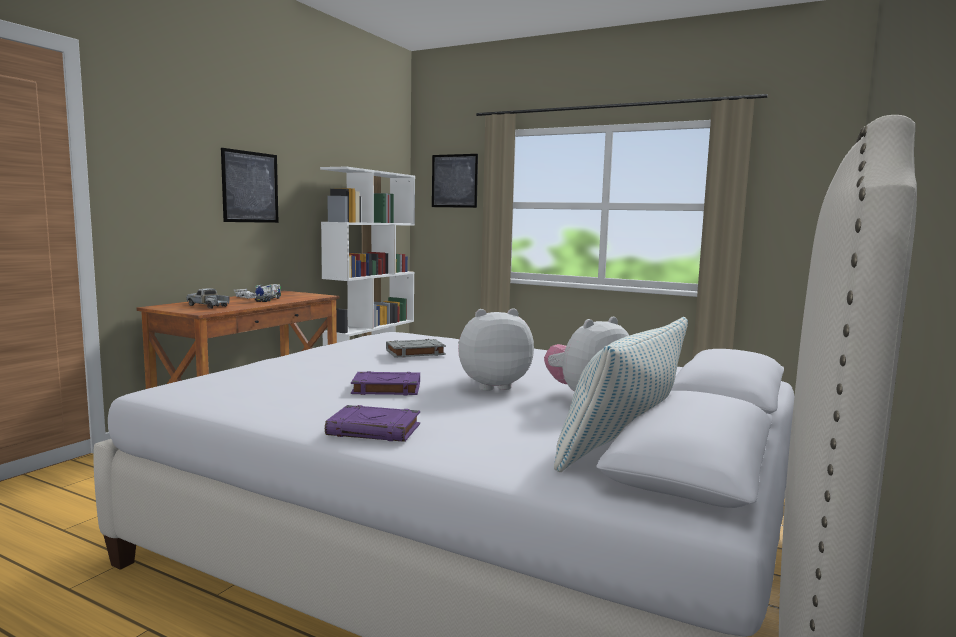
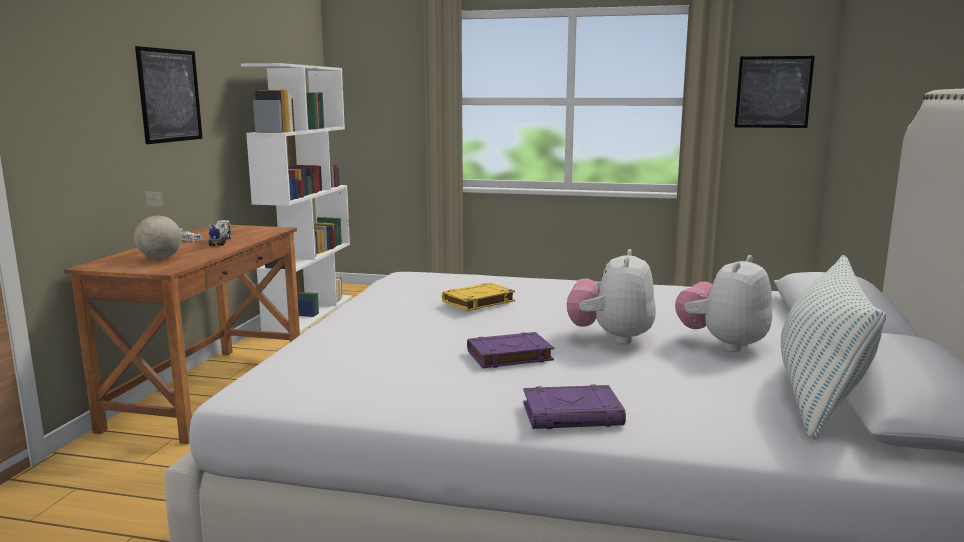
camera: 15 degrees left, 5 degrees up
(209, 306) = (160, 258): toy truck -> globe
(414, 352) = (478, 302): grey book -> yellow book
(454, 181) = (383, 72): picture -> picture (773, 92)
(492, 386) = (611, 338): plush toy -> plush toy turned 45 degrees counterclockwise

